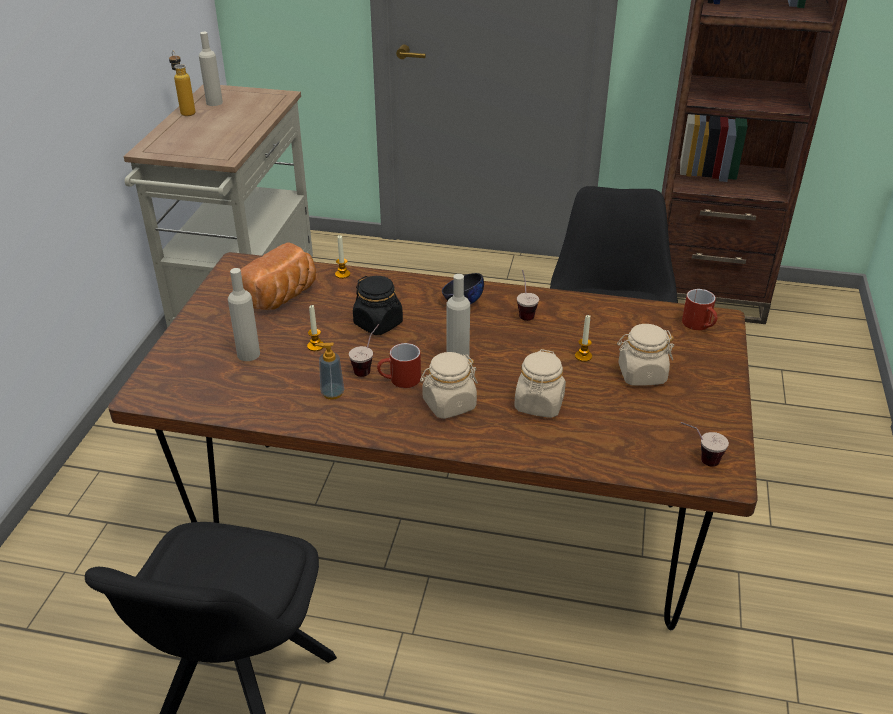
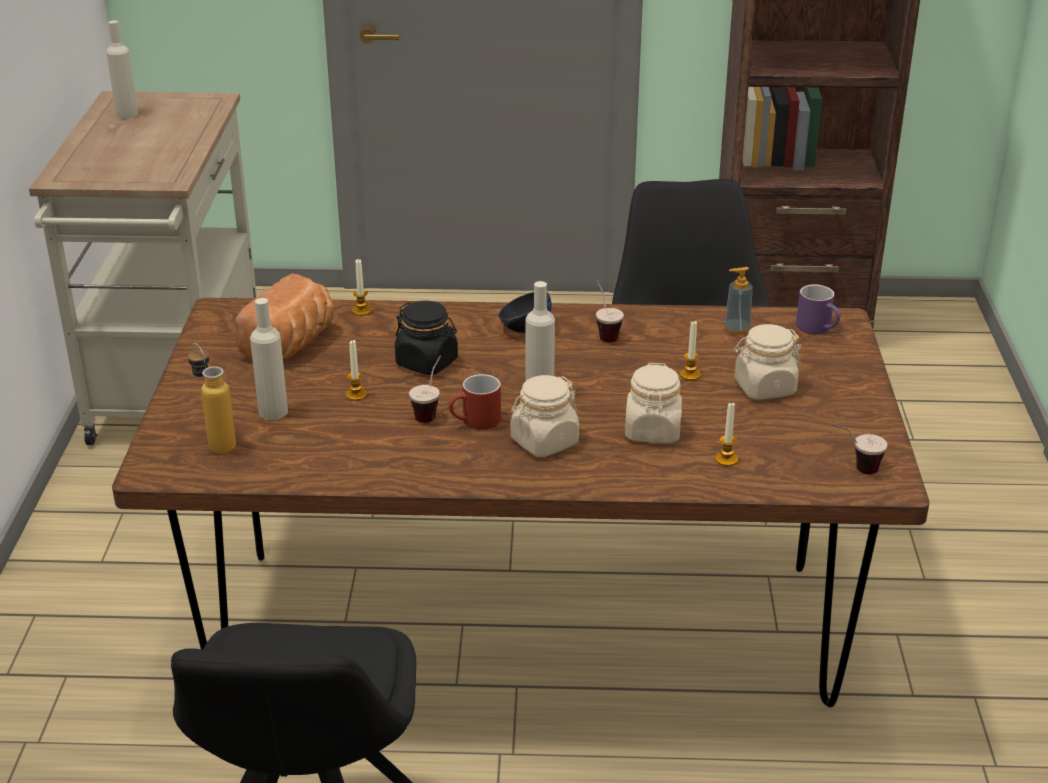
camera: 10 degrees left, 5 degrees down
(186, 111) = (92, 128): bottle -> bottle (216, 443)
(332, 393) = (396, 444): soap dispenser -> soap dispenser (737, 329)
(593, 438) = (726, 459): none -> candle
(700, 325) = (819, 328): red mug -> purple mug

